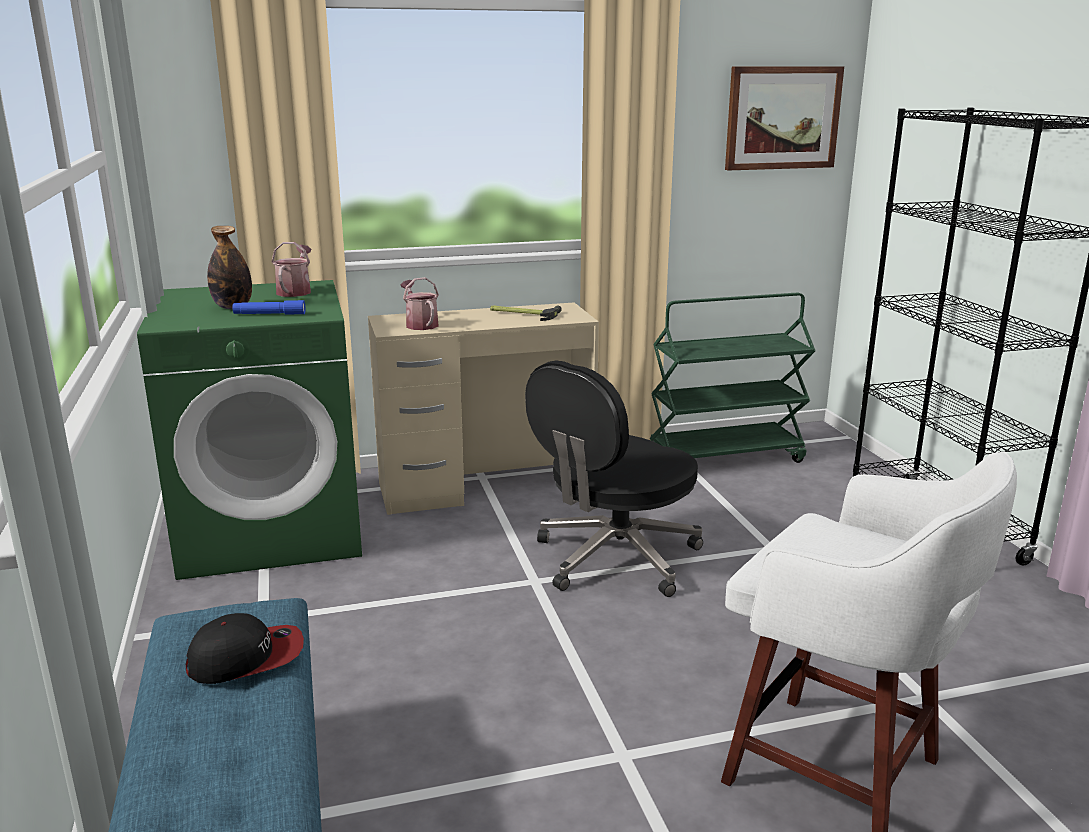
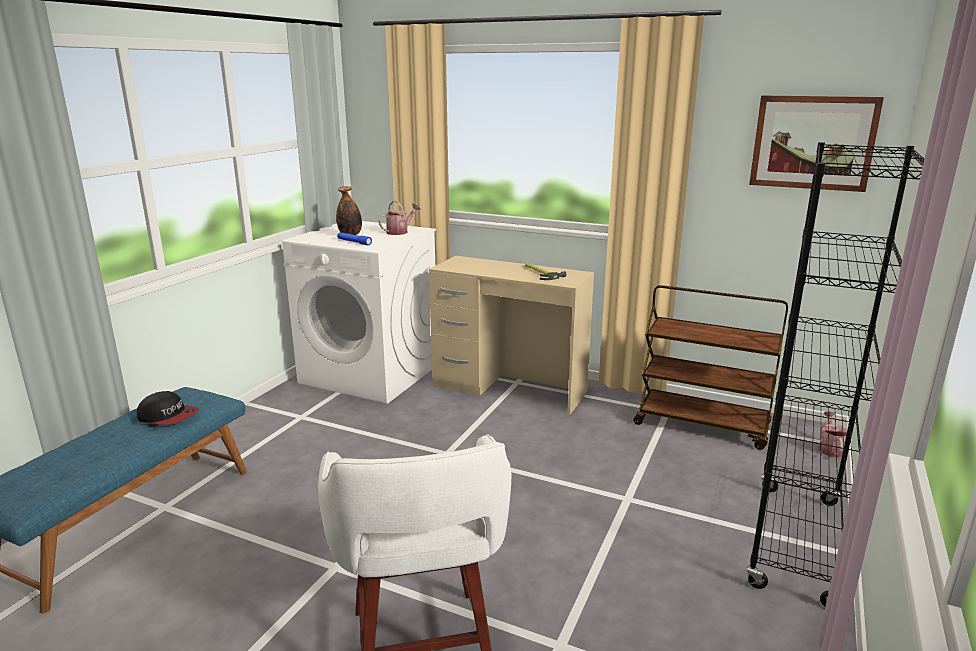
camera: 40 degrees right, 0 degrees up
(273, 529) = (371, 374): green washing machine -> white washing machine
(420, 324) = (468, 266): watering can -> watering can (830, 448)
(614, 558) = (512, 460): black office chair -> none
(724, 457) = (702, 425): green cart -> brown cart

